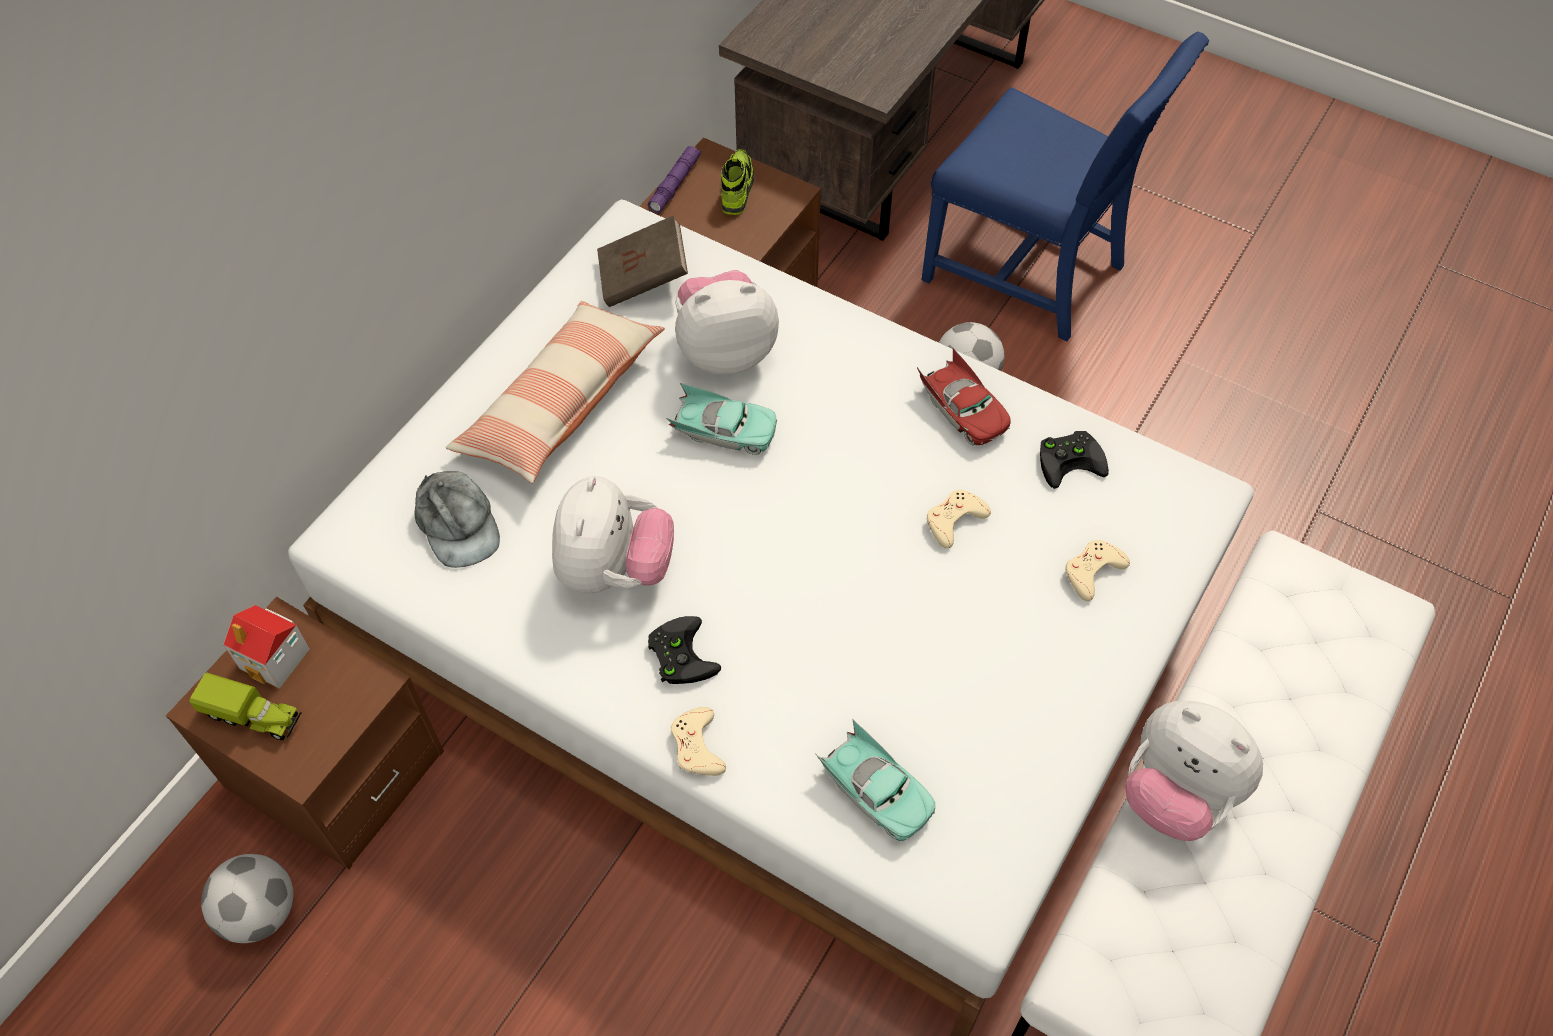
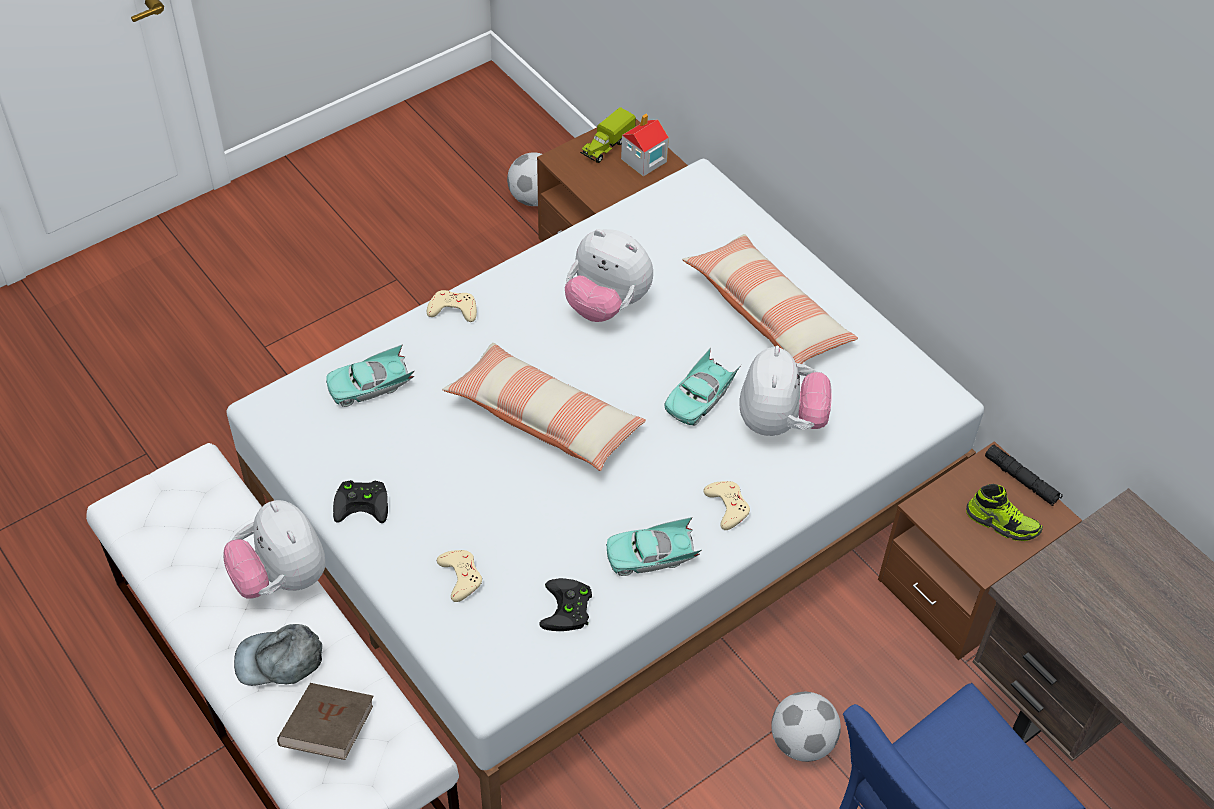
camera: 110 degrees right, 5 degrees down
(457, 524) = (684, 236): grey cap -> grey cap (279, 659)
(643, 278) = (879, 394): brown book -> brown book (328, 731)
(675, 184) = (1021, 479): purple flashlight -> black flashlight
(679, 653) = (524, 319): black game controller -> black game controller (363, 503)
(830, 572) = (544, 418): none -> pillow
(954, 521) = (550, 508): beige game controller -> beige game controller (727, 506)
(962, 410) = (651, 556): red toy car -> turquoise toy car
(1176, 793) = (281, 578): plush toy -> plush toy turned 90 degrees counterclockwise

